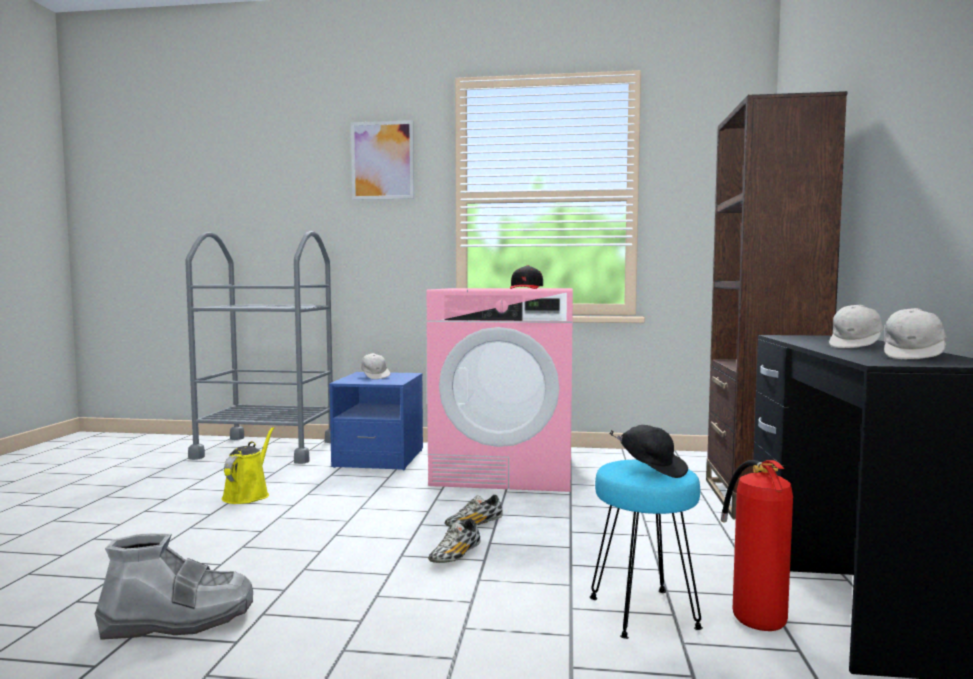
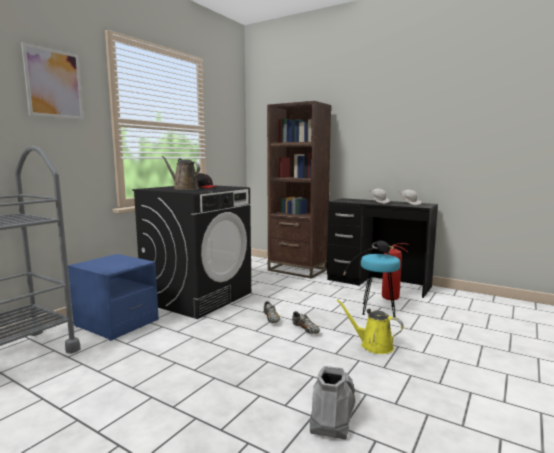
camera: 65 degrees left, 5 degrees up
(248, 495) = (127, 378): yellow watering can -> yellow watering can (373, 345)
(375, 376) = (106, 263): white cap -> none
(480, 288) = (184, 189): none -> brown watering can
(506, 470) = (198, 297): pink washing machine -> black washing machine

